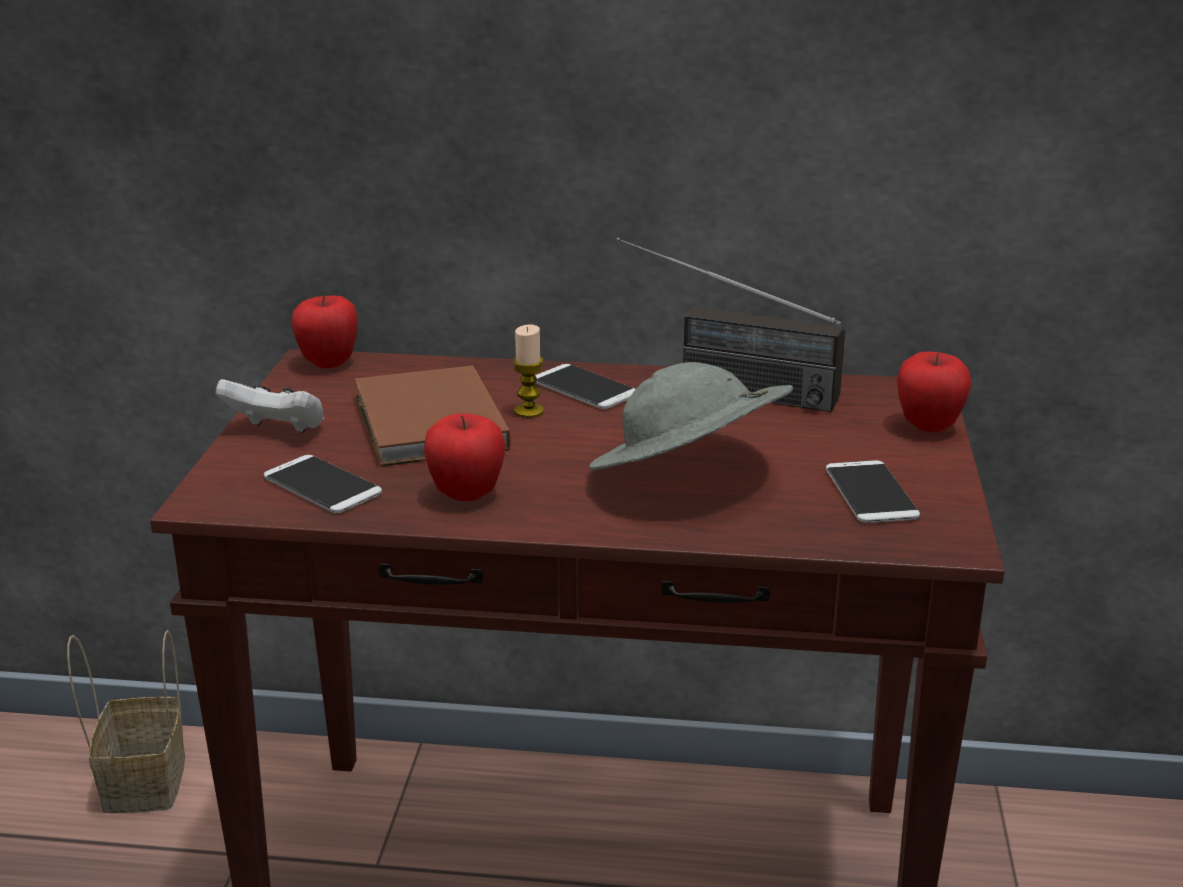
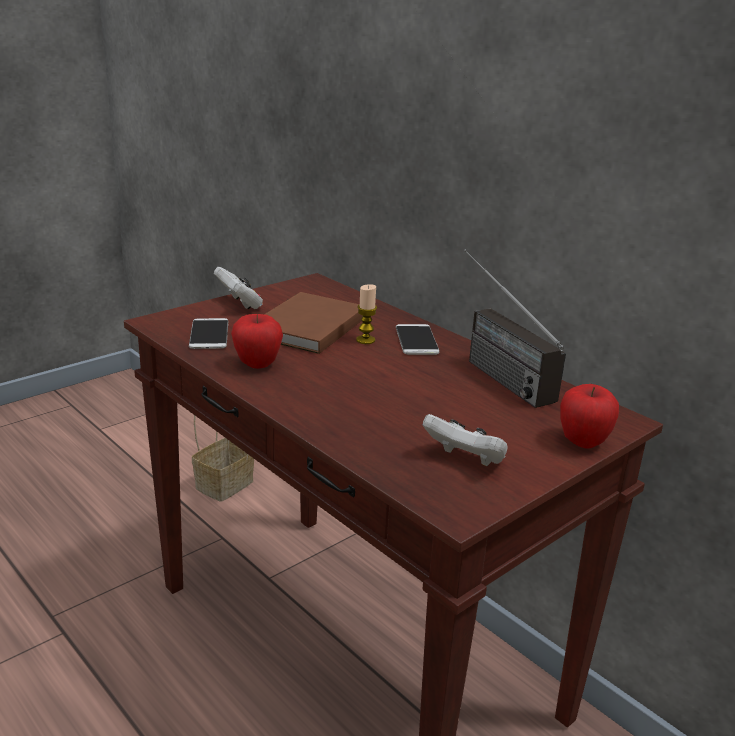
camera: 40 degrees right, 0 degrees up
(328, 363) = (319, 284): apple -> none
(687, 476) = (379, 404): grey hat -> none
(871, 493) = (465, 460): phone -> white game controller

